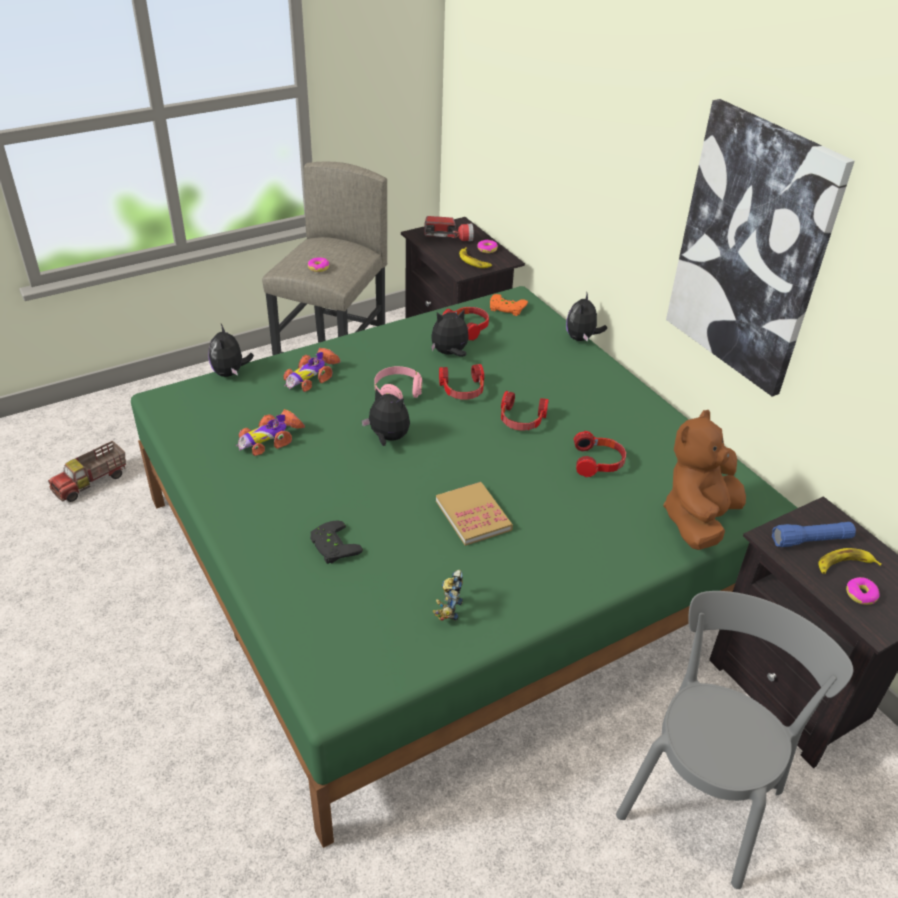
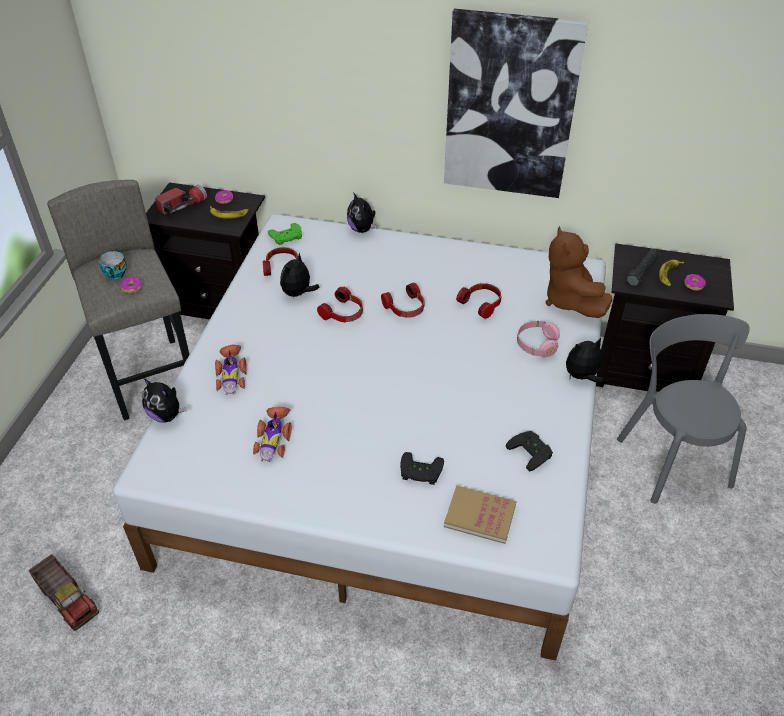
camera: 45 degrees left, 5 degrees up
(92, 482) = (68, 599): toy truck -> toy truck turned 45 degrees counterclockwise
(322, 252) = (114, 273): none -> cup
(387, 438) = (347, 379): plush toy -> plush toy (582, 376)
(397, 392) = (306, 344): pink headphones -> pink headphones (536, 345)
(444, 555) = (392, 440): green bed -> white bed
(448, 608) = (532, 451): toy robot -> black game controller
(473, 515) = (466, 388): book -> book (480, 516)
(506, 308) = (286, 237): orange game controller -> green game controller
(811, 540) = (642, 272): blue flashlight -> black flashlight

